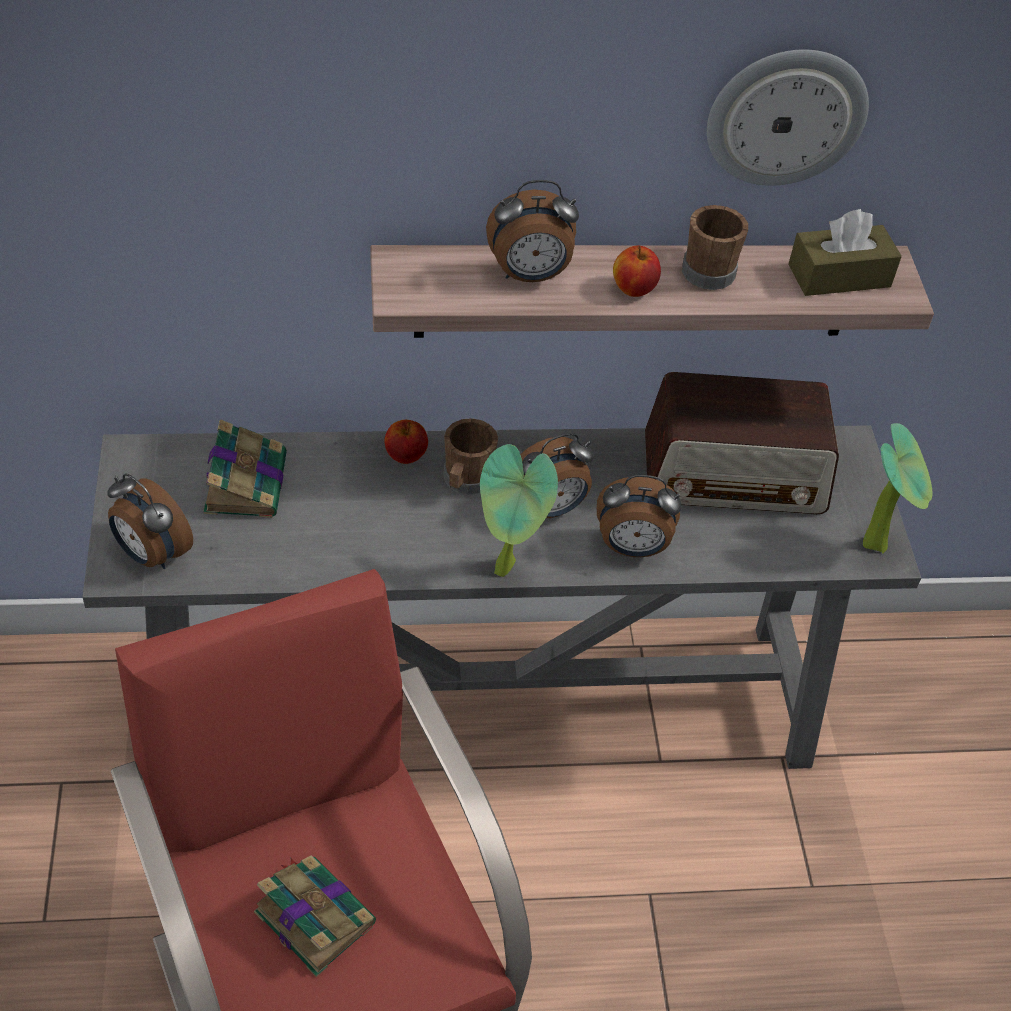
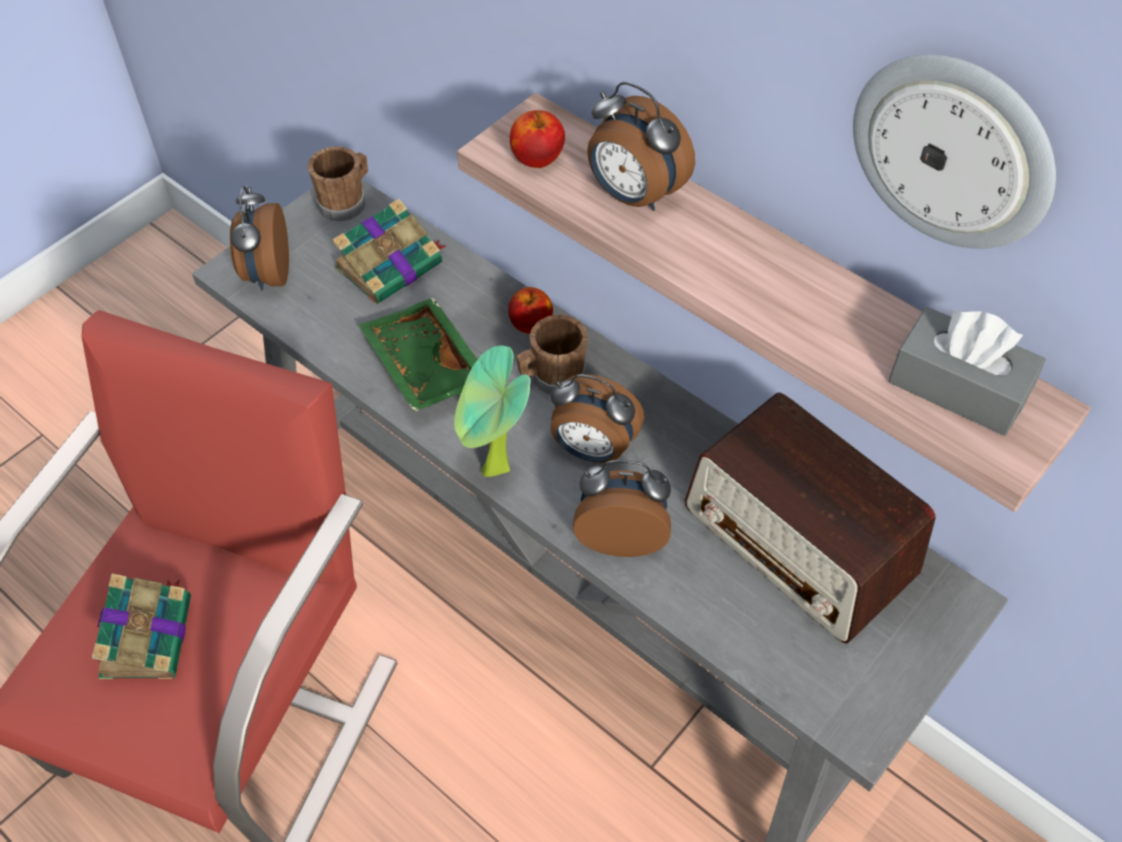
camera: 50 degrees right, 5 degrees up
(366, 536) = (423, 367): none -> green tray
(632, 548) = (621, 535): alarm clock -> alarm clock turned 135 degrees clockwise
(633, 289) = (714, 266): apple -> apple (537, 159)
(707, 268) = (818, 292): brown mug -> brown mug (346, 202)
(839, 276) = (958, 387): brown tissue box -> grey tissue box
(878, 543) = (868, 715): potted plant -> none

